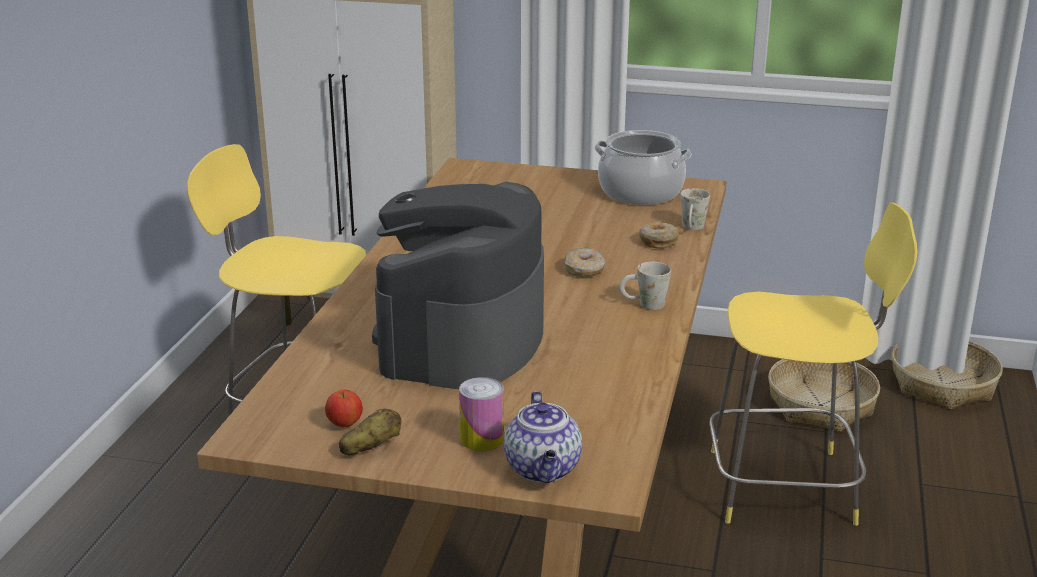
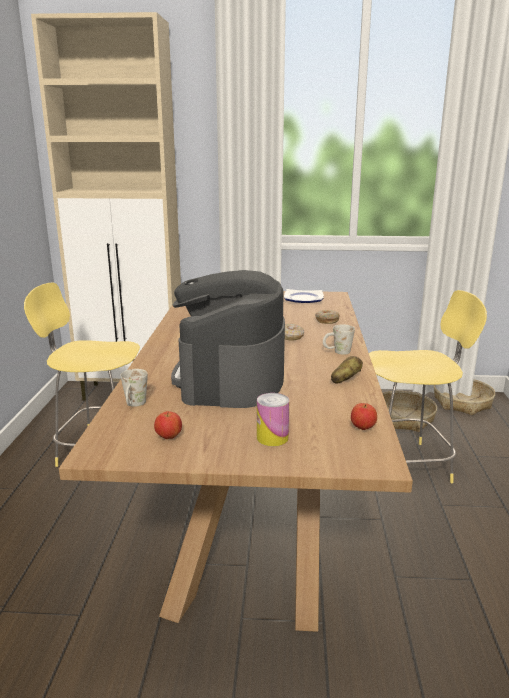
camera: 10 degrees left, 5 degrees down
(371, 448) = (194, 451): potato -> potato (345, 380)
(544, 470) = (326, 454): teapot -> none
(614, 435) = (363, 428): none -> apple
(640, 192) = (302, 299): cooking pot -> plate
(692, 229) = (342, 314): white mug -> white mug (134, 405)

